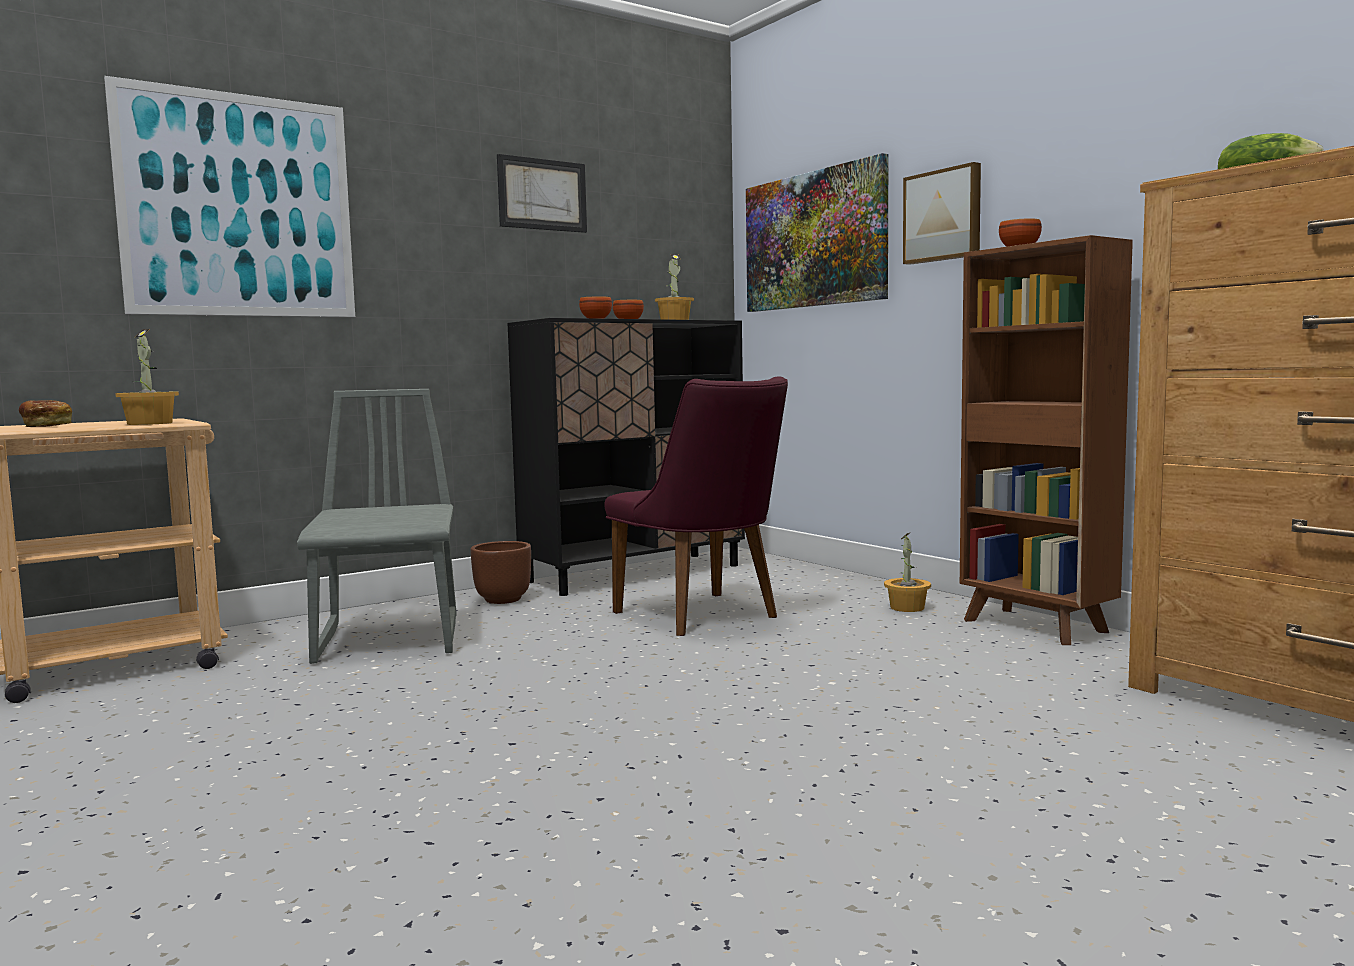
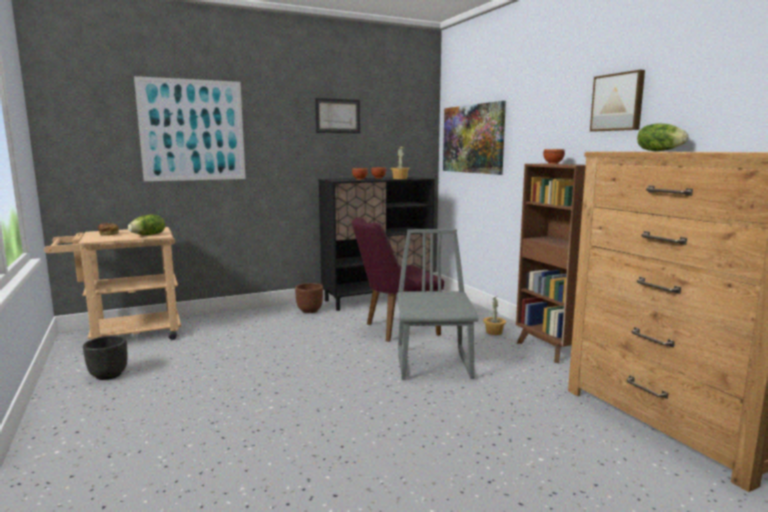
camera: 10 degrees right, 5 degrees up
(70, 746) = (109, 375): none -> black planter
(150, 423) = (149, 235): potted plant -> lettuce
(391, 640) = (251, 330): grey chair -> grey chair (434, 364)
(705, 617) = (395, 329): purple chair -> purple chair turned 90 degrees clockwise
(943, 215) = (527, 137): picture -> picture (618, 102)

